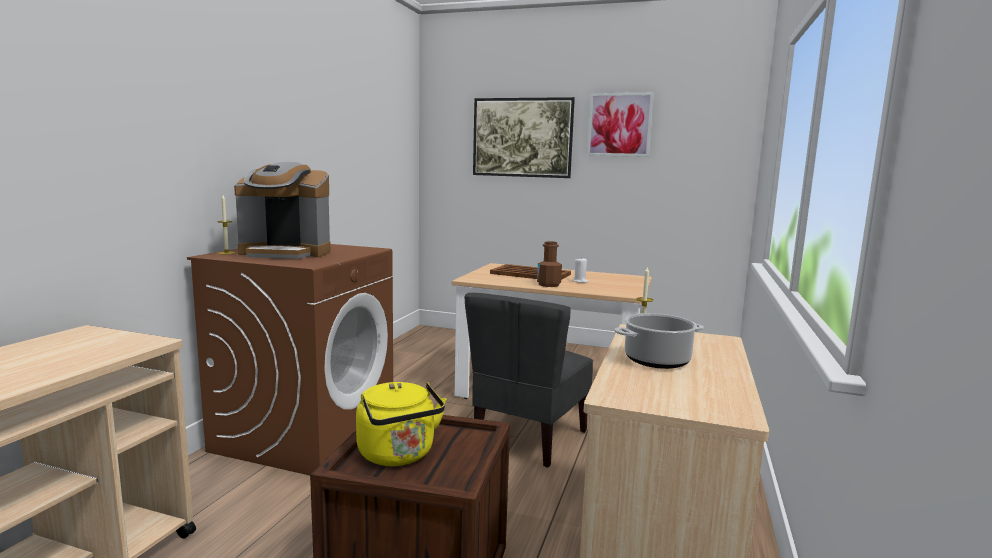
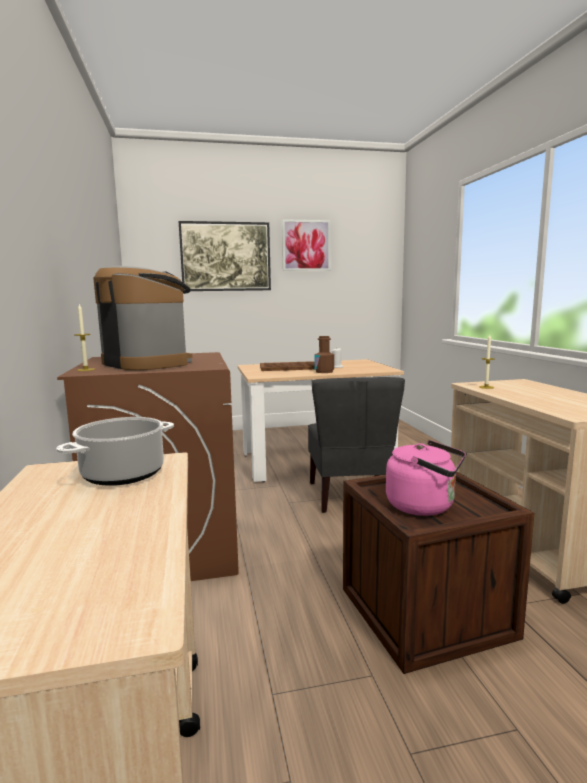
camera: 30 degrees left, 0 degrees up
(286, 253) = (148, 363): coffee machine -> coffee machine turned 105 degrees counterclockwise
(399, 455) = (424, 506): yellow kettle -> pink kettle
(657, 360) = (531, 396): cooking pot -> cooking pot (124, 474)

